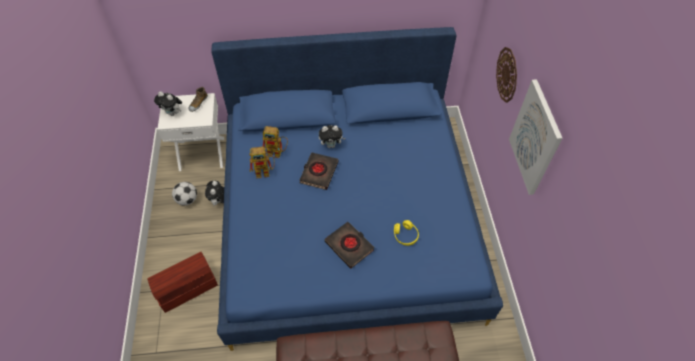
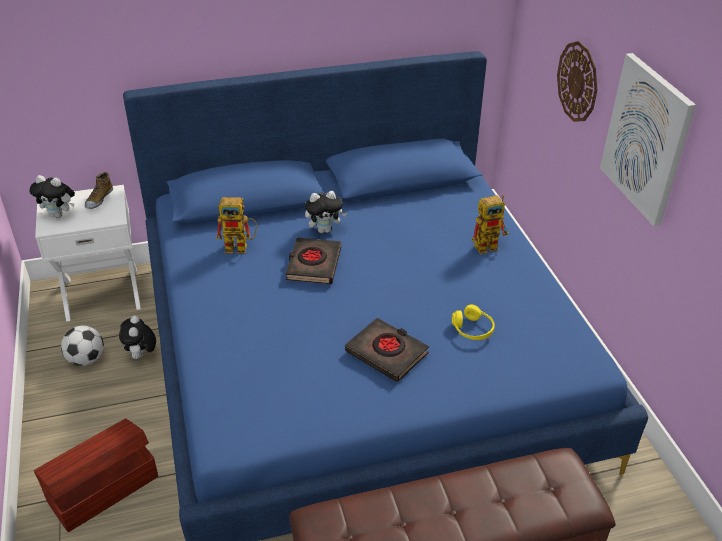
camera: 10 degrees left, 15 degrees down
(265, 172) = (226, 273): toy robot -> toy robot (490, 245)

